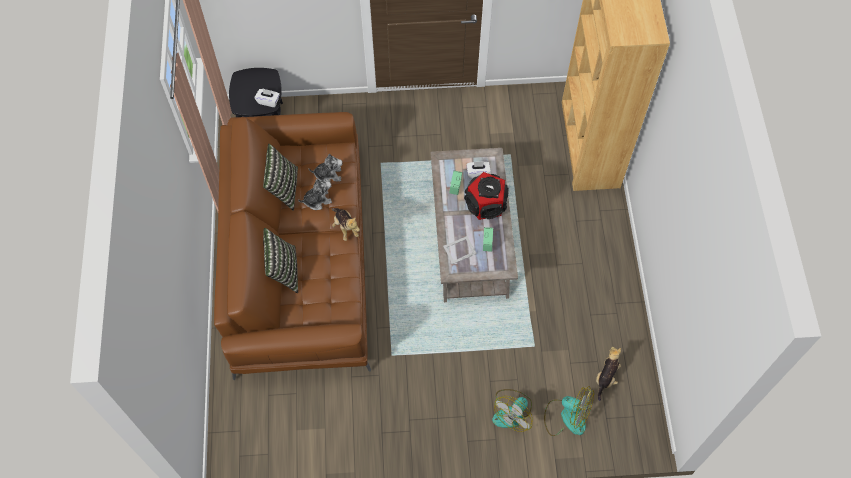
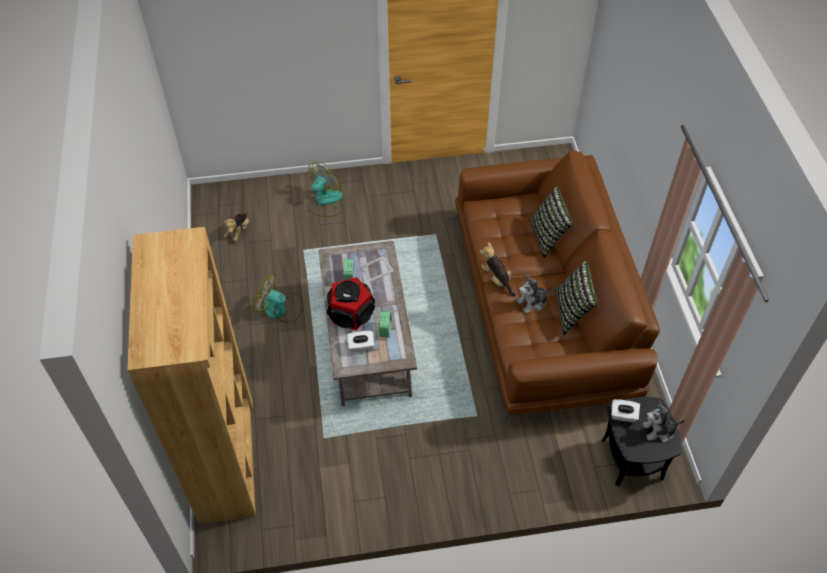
camera: 175 degrees right, 10 degrees down
(328, 175) = (527, 329): plush toy -> plush toy (659, 430)
(566, 416) = (277, 201): fan -> fan (280, 309)

